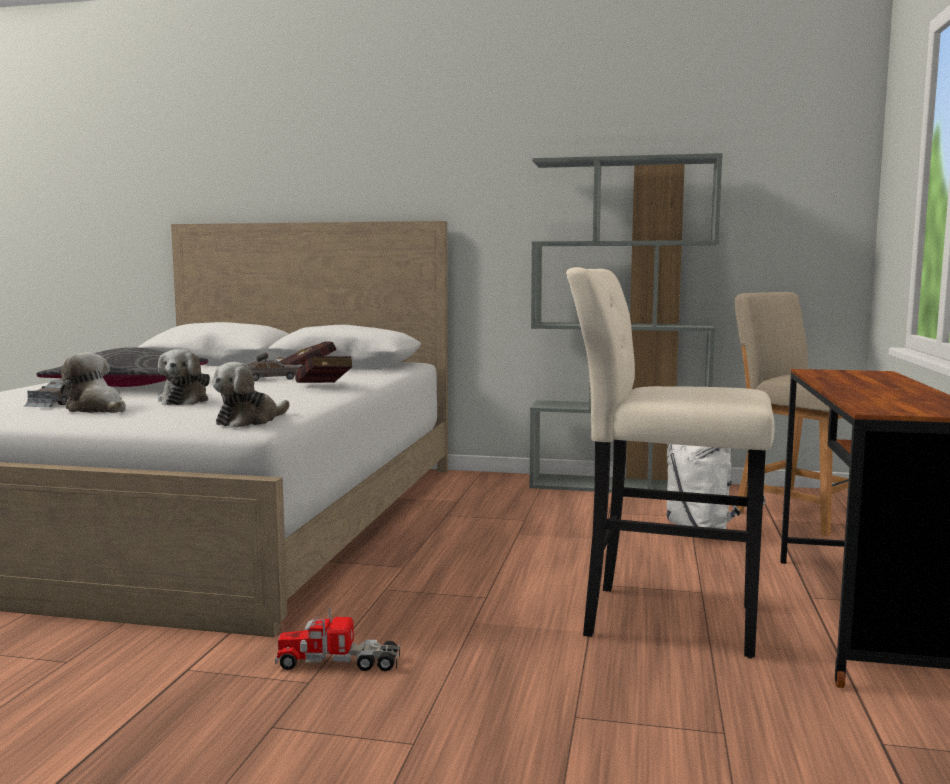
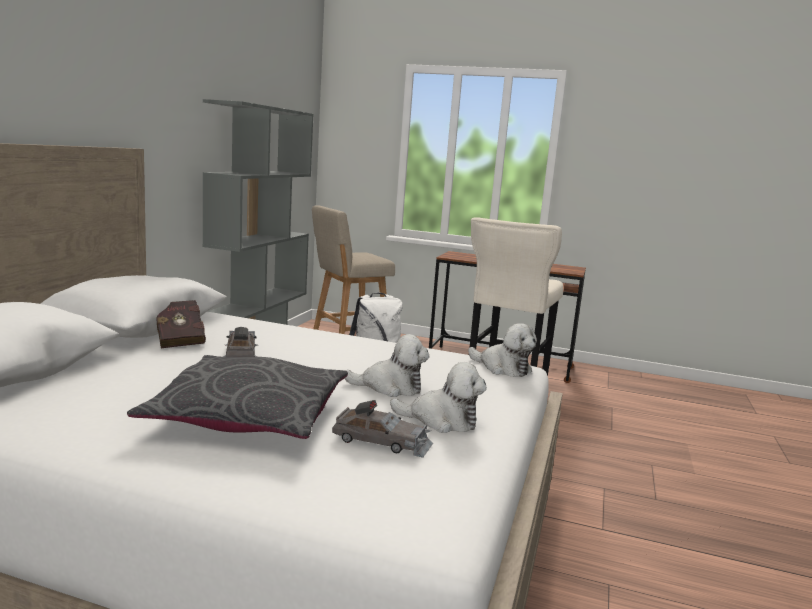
camera: 85 degrees left, 5 degrees up
(97, 409) = (441, 420): plush toy -> plush toy turned 120 degrees counterclockwise
(323, 387) = (323, 341): red book -> none
(339, 662) = (577, 478): toy truck -> none

